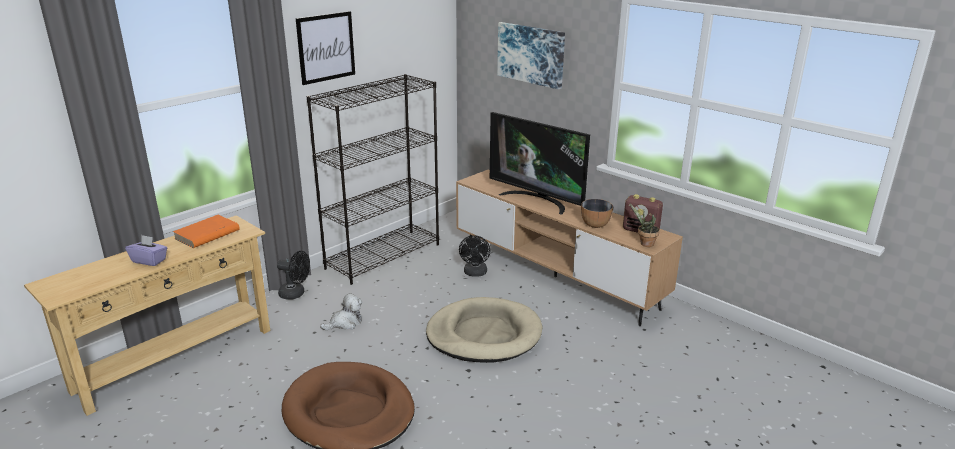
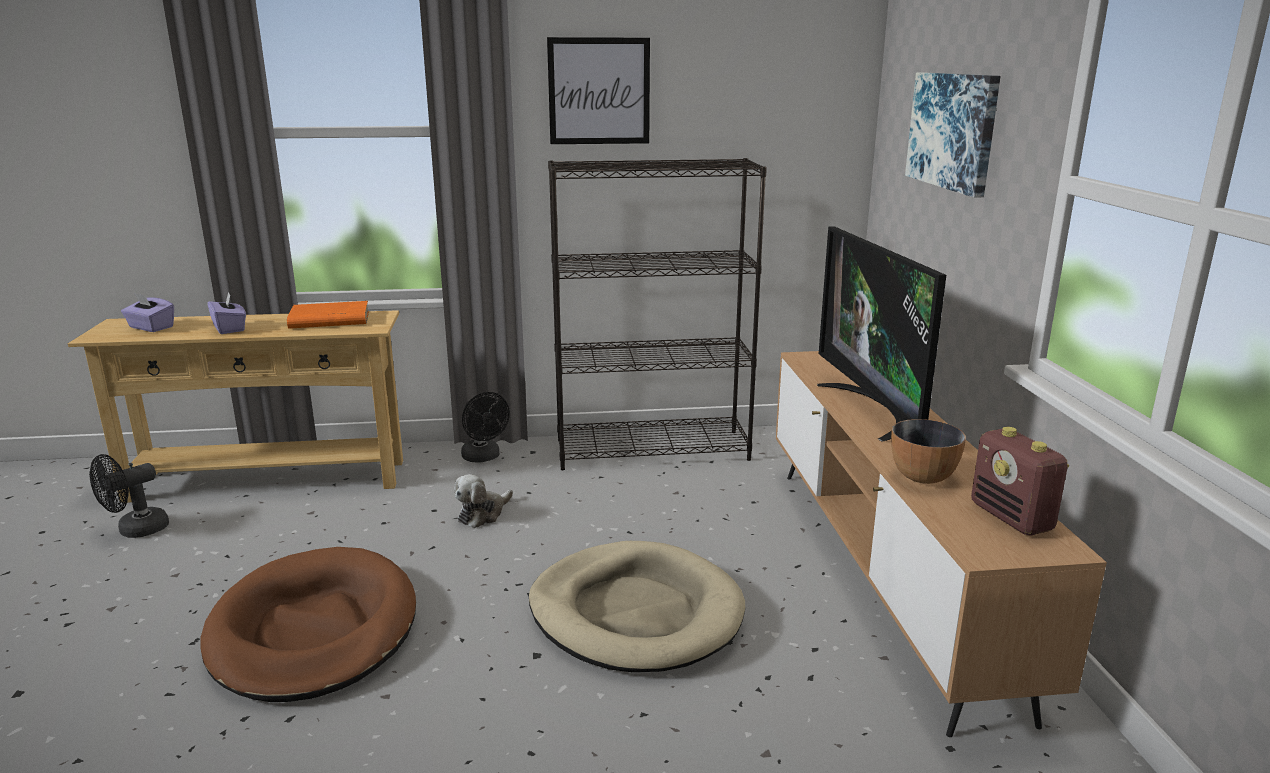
camera: 40 degrees right, 5 degrees down
(85, 278) = (151, 327): none -> purple tissue box
(345, 323) = (483, 514): plush toy -> plush toy turned 120 degrees clockwise
(475, 273) = (749, 518): black fan -> black fan (135, 530)
(644, 244) = (981, 543): potted plant -> none

